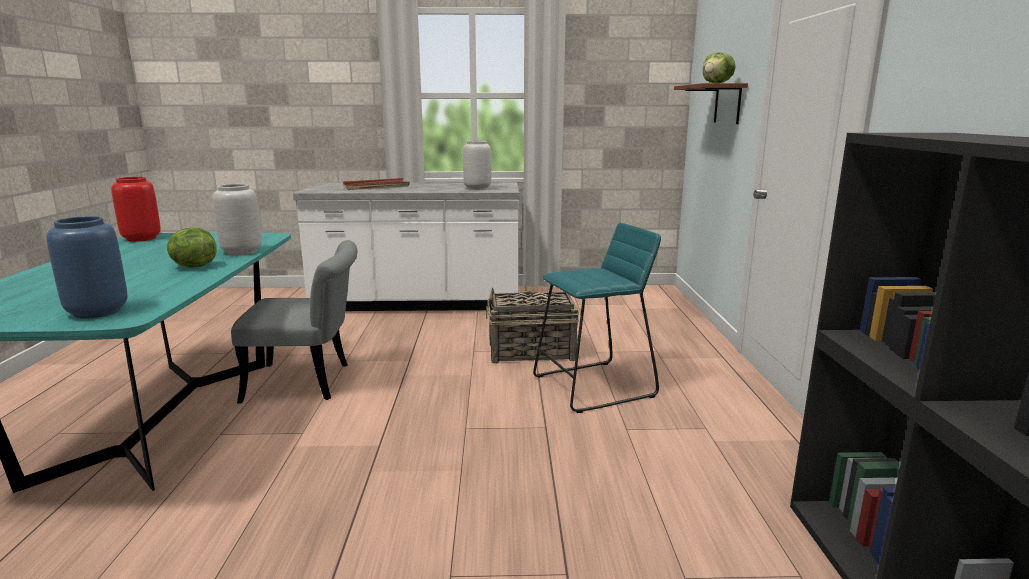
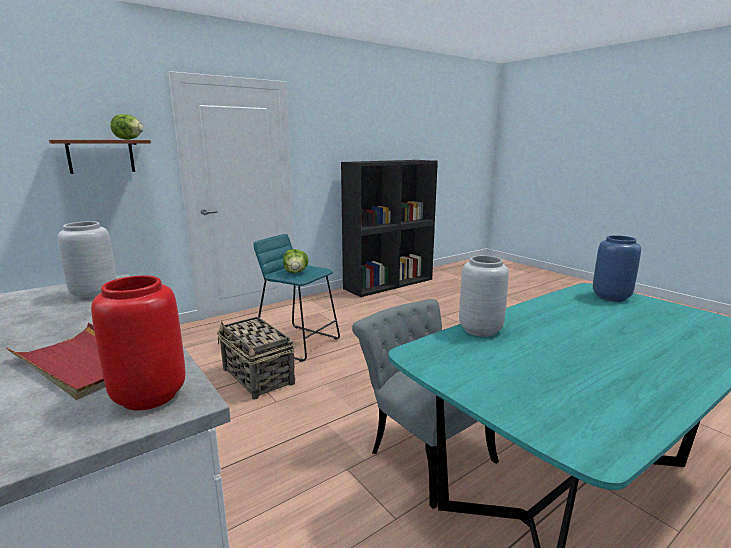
camera: 125 degrees left, 0 degrees up
(141, 238) = (591, 436): red vase -> red vase (148, 396)
(193, 267) = (538, 322): lettuce -> lettuce (296, 272)

